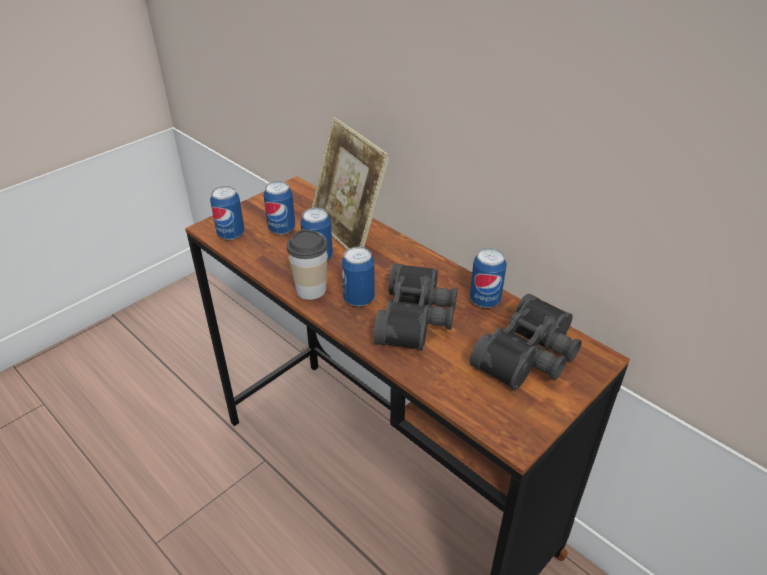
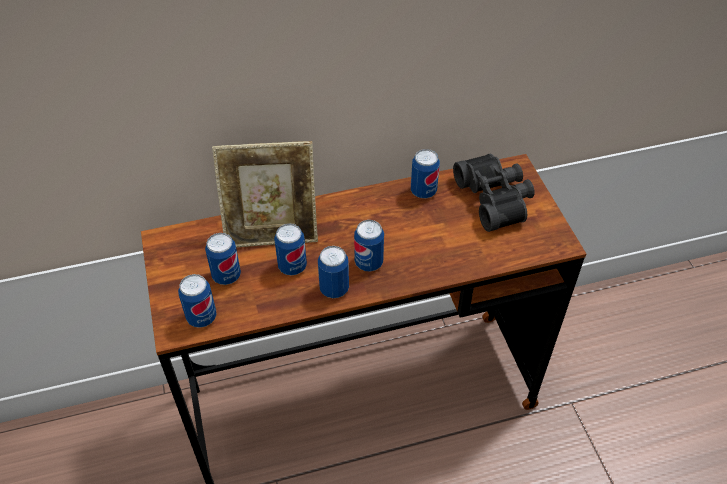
camera: 60 degrees left, 10 degrees up
(311, 290) = (334, 289): cup -> can
(418, 318) = (417, 237): black binoculars -> none

